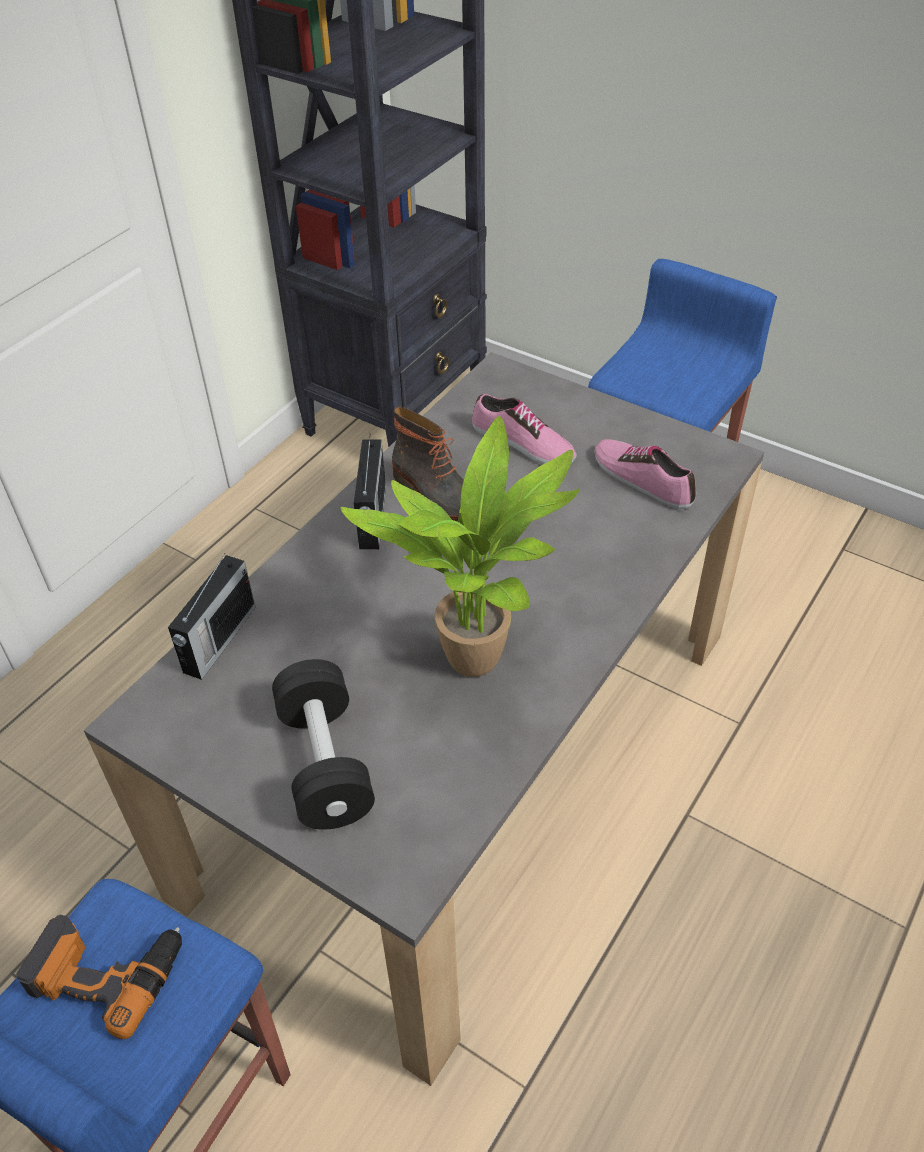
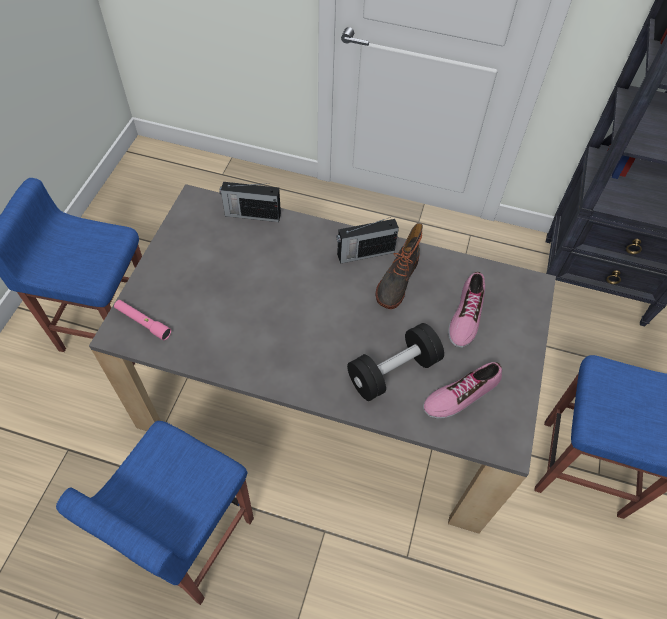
camera: 70 degrees right, 10 degrees up
(108, 970) = (87, 246): power drill -> none
(325, 763) = (184, 281): black dumbbell -> black dumbbell (393, 371)
(393, 839) = (143, 322): none -> pink flashlight
(479, 666) = (264, 334): potted plant -> none
(643, 478) = (461, 394): shoe -> shoe turned 150 degrees counterclockwise
(669, 1015) = (191, 540): none -> blue stool

